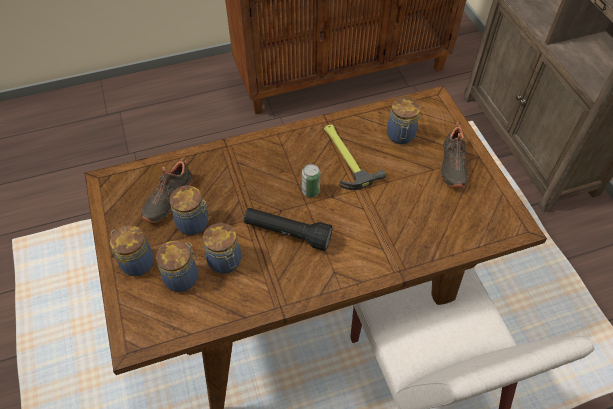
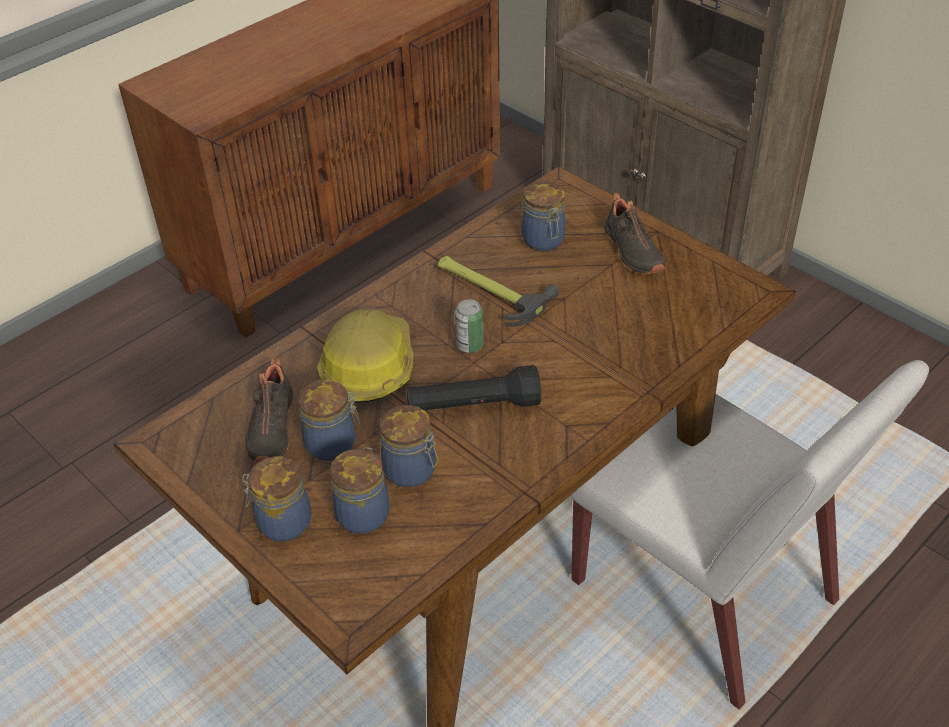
camera: 25 degrees left, 10 degrees down
(244, 181) = (369, 366): none -> hard hat

